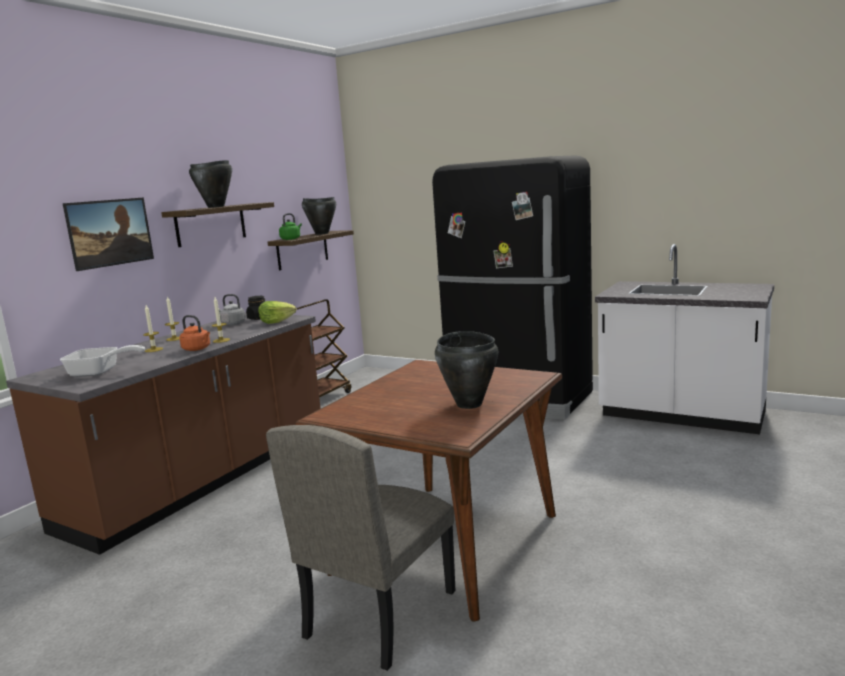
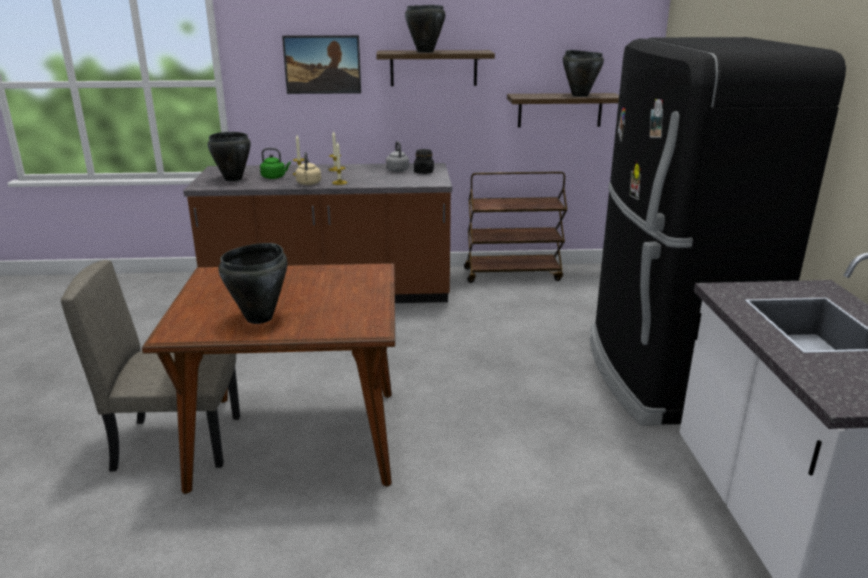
camera: 55 degrees right, 10 degrees up
(99, 372) = (233, 179): frying pan -> black cooking pot
(197, 349) = (308, 184): orange kettle -> beige kettle
(276, 322) = (416, 180): lettuce -> none
(291, 239) = (526, 96): green kettle -> green kettle (275, 177)

